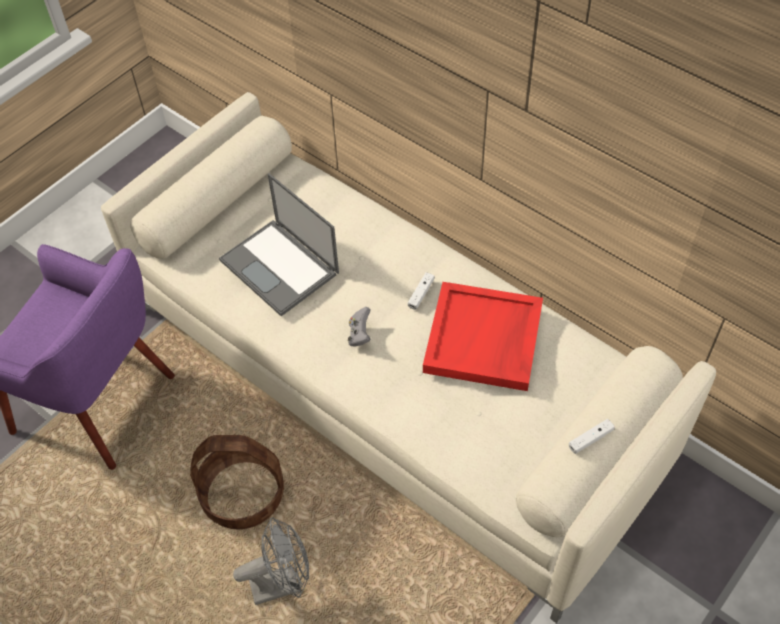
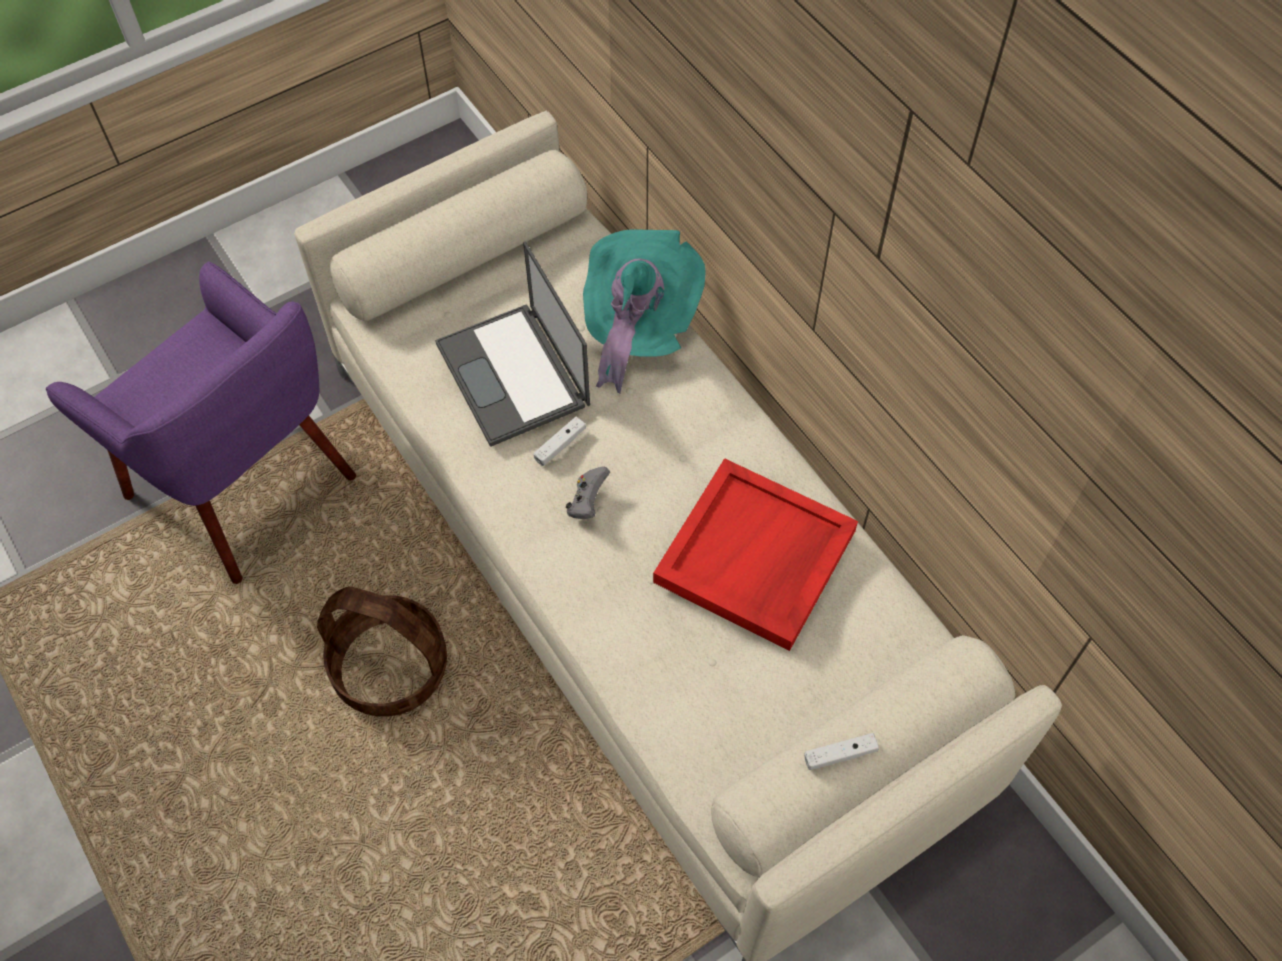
camera: 15 degrees right, 5 degrees up
(282, 583) = (401, 804): grey fan -> none
(352, 216) = (637, 326): none -> turquoise hat
(421, 294) = (692, 466): white game controller -> white game controller (560, 445)

